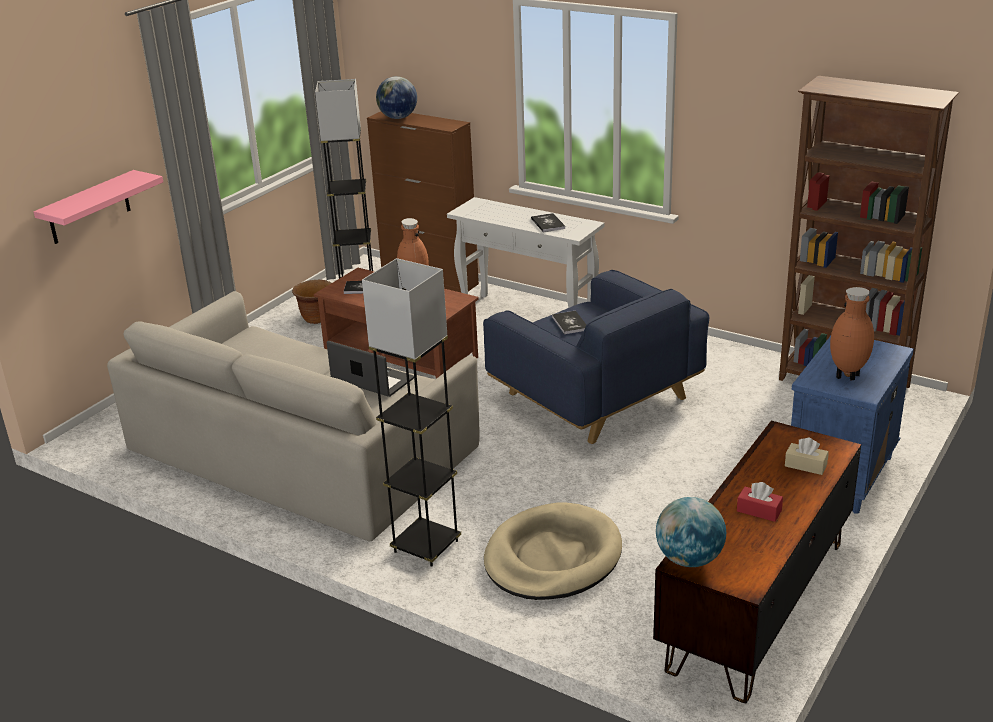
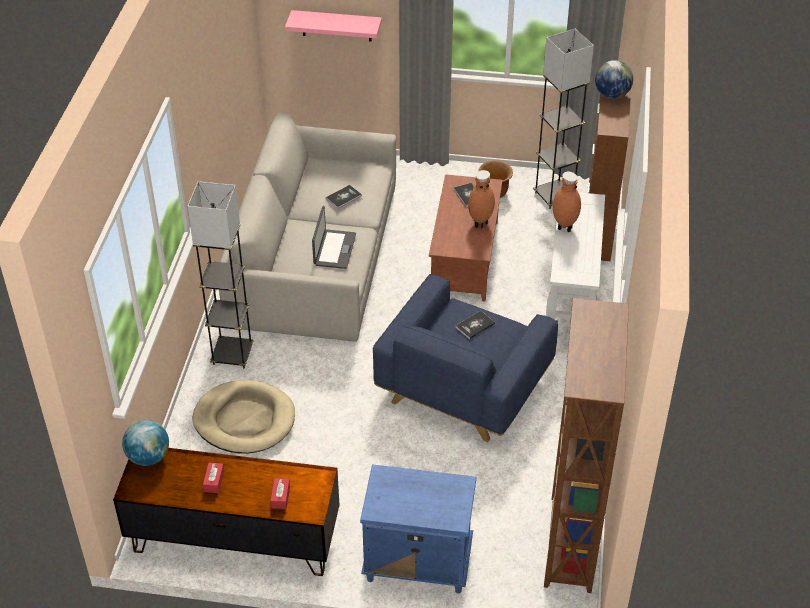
camera: 65 degrees right, 15 degrees up
(548, 223) = (575, 253): book -> book (343, 197)
(805, 465) = (280, 497): beige tissue box -> red tissue box
(847, 377) = (397, 496): brown vase -> brown vase (563, 227)

